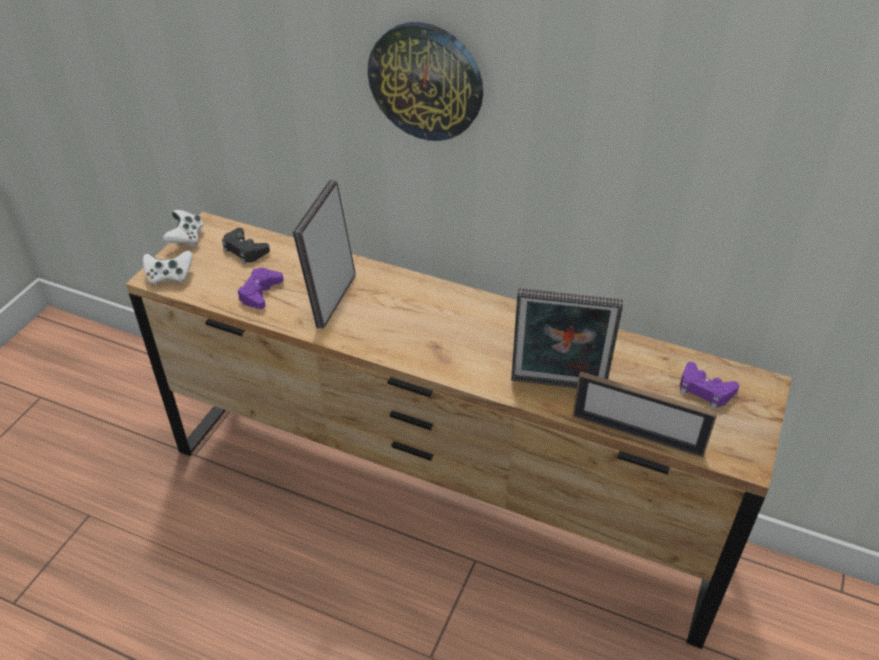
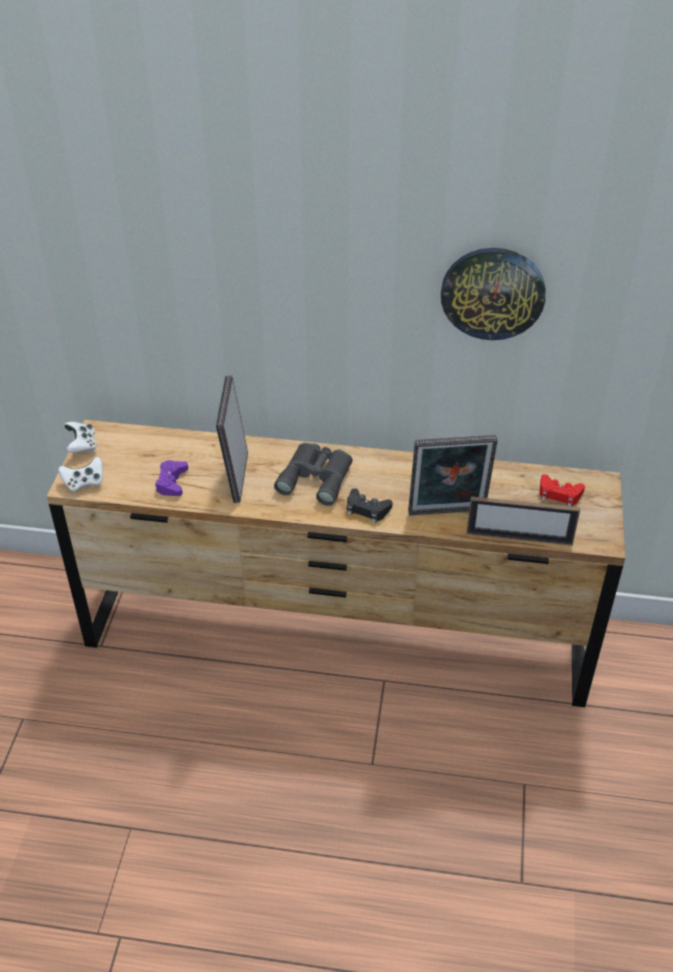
camera: 15 degrees left, 0 degrees up
(245, 250) = (141, 448): black game controller -> black game controller (367, 509)
(421, 315) = (317, 476): none -> grey binoculars
(426, 81) = (303, 284): wall clock -> wall clock (492, 293)
(705, 390) = (559, 494): purple game controller -> red game controller

